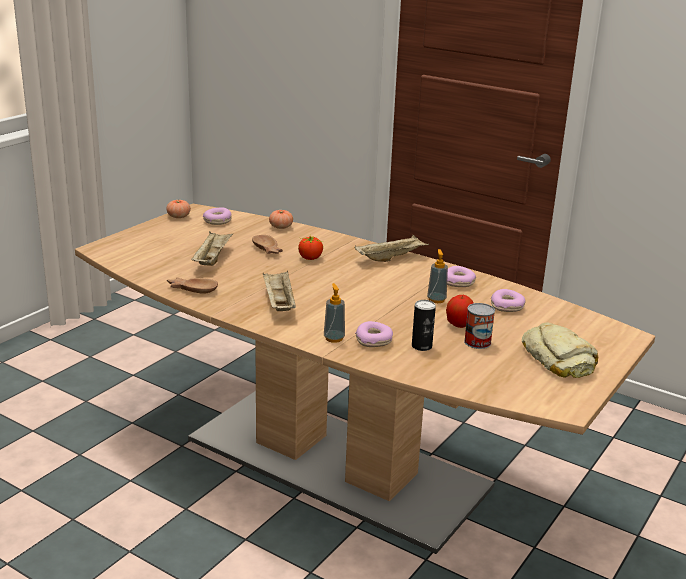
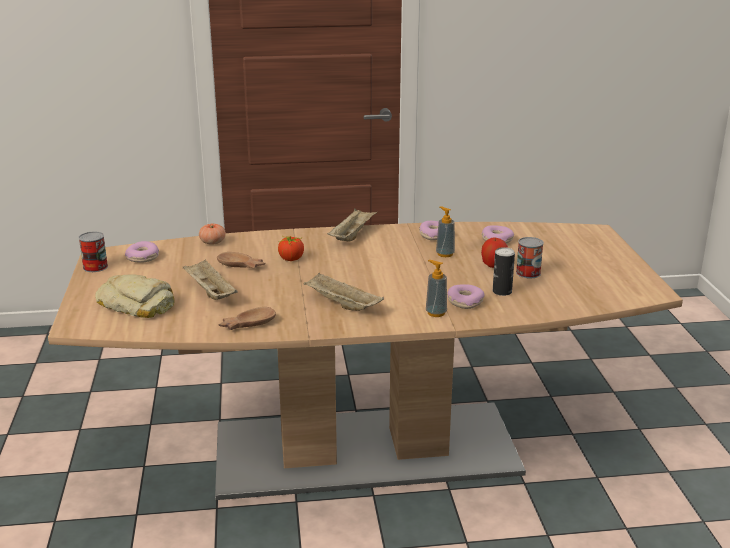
camera: 40 degrees left, 0 degrees up
(178, 216) = (95, 267): tomato -> can
(558, 359) = (592, 263): bread -> bread (137, 305)

